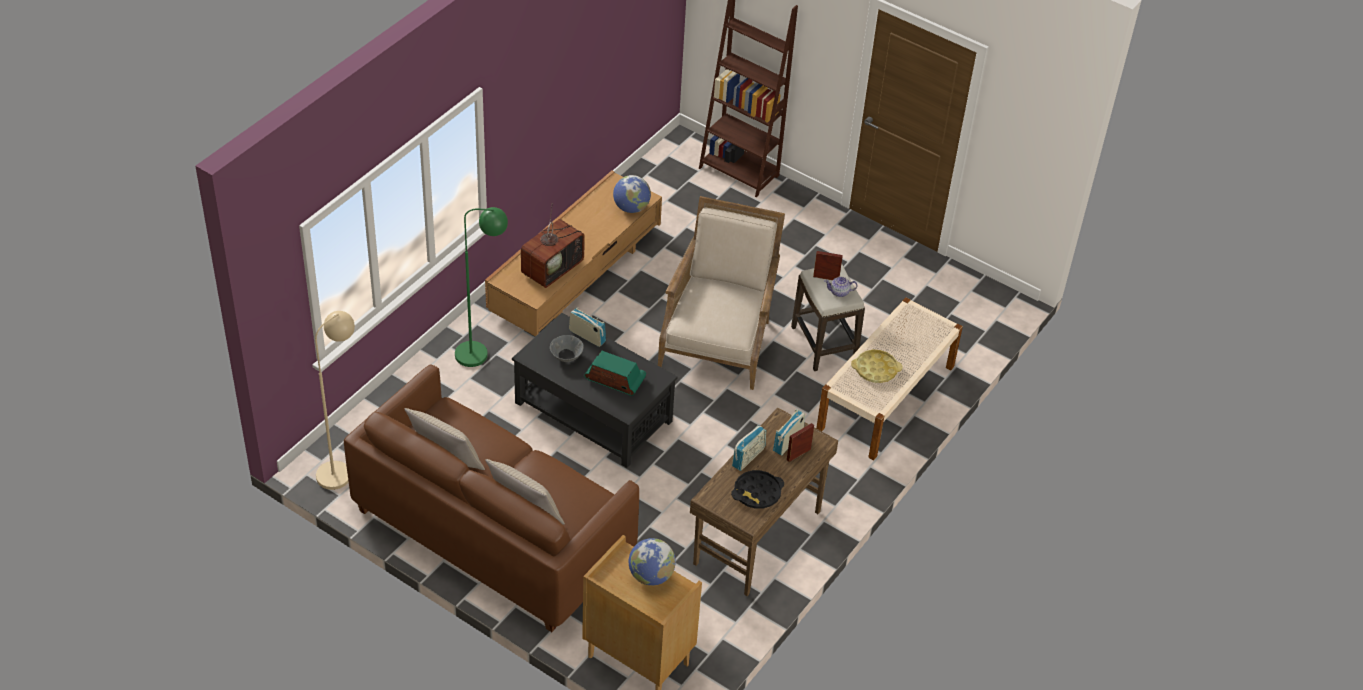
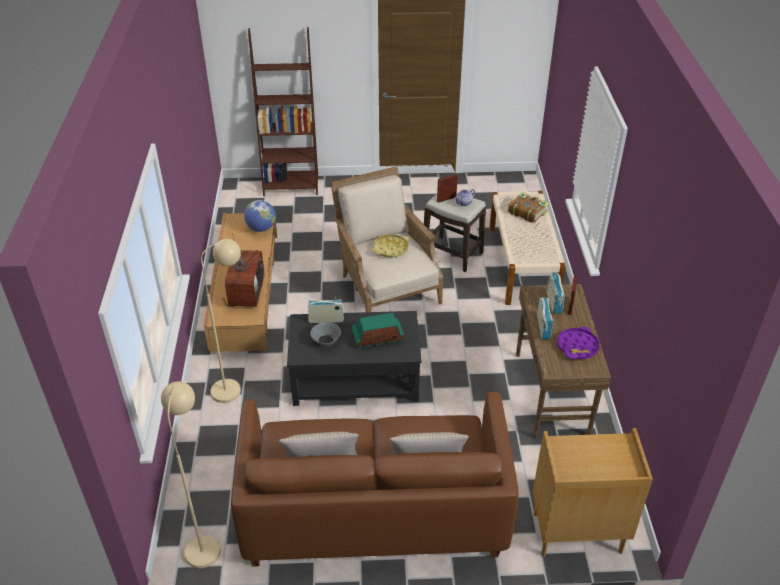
camera: 35 degrees left, 5 degrees down
(481, 355) = (234, 387): green floor lamp -> beige floor lamp
(651, 576) = (594, 449): globe -> none
(757, 493) = (577, 346): black tray -> purple tray
(876, 369) = (527, 239): yellow tray -> yellow tray (390, 248)
(914, 340) = (527, 212): none -> book

